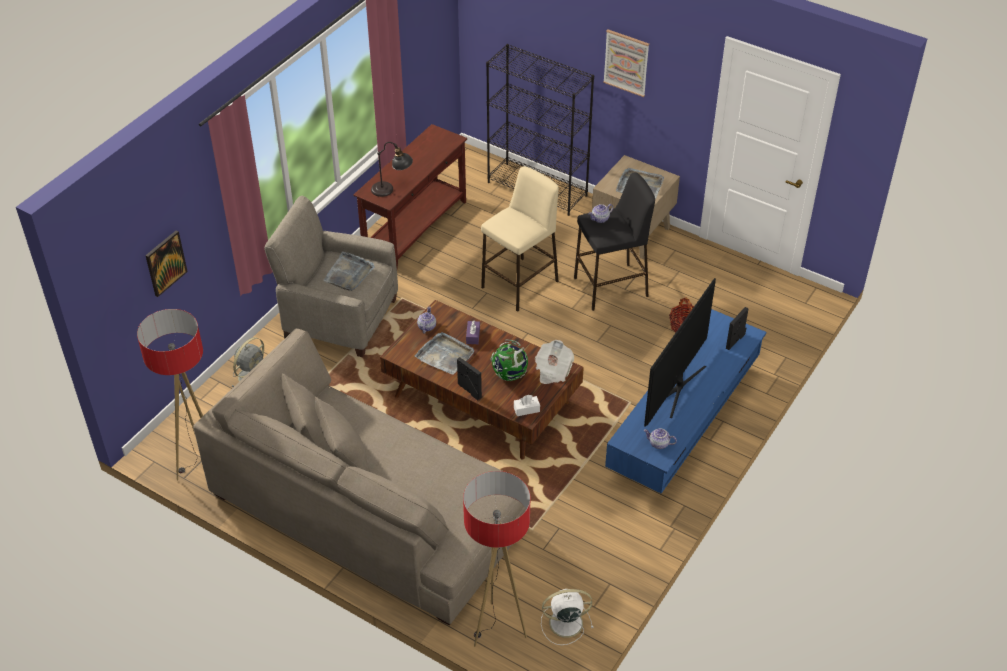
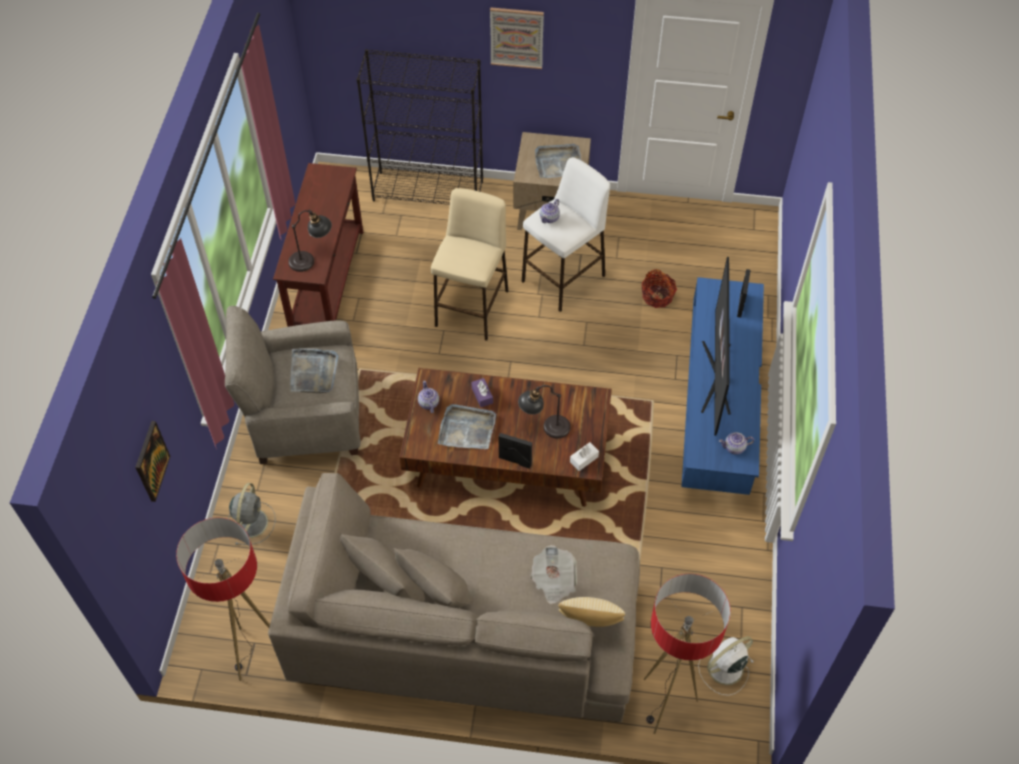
camera: 25 degrees left, 10 degrees up
(450, 524) = (590, 625): none -> pillow
(509, 374) = (544, 426): globe -> grey table lamp
(553, 370) = (584, 404): newspaper -> newspaper (554, 581)
(611, 287) = (564, 278): black stool -> white stool

